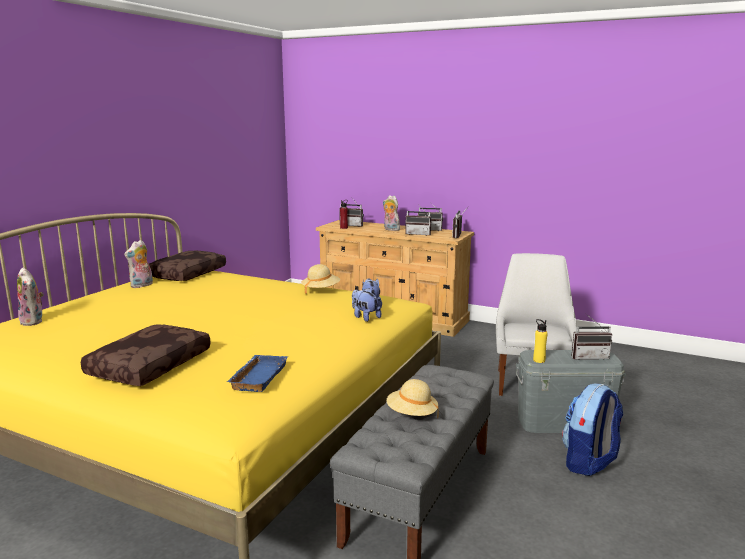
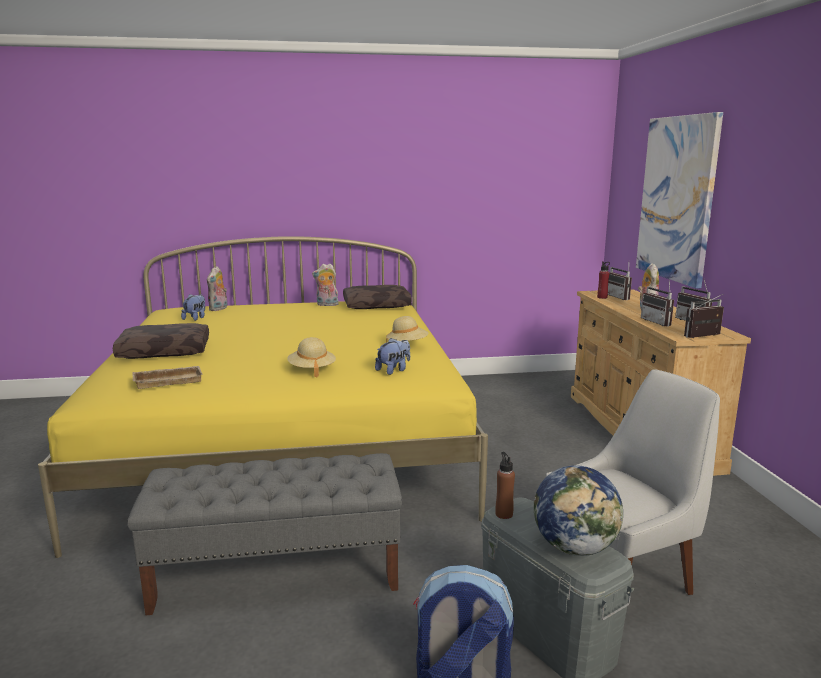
camera: 55 degrees right, 0 degrees up
(257, 376) = (169, 380): blue tray -> beige tray
(364, 317) = (357, 376): plush toy -> plush toy (195, 318)
(379, 148) = (677, 199): none -> picture
(412, 414) = (252, 476): beige hat -> beige hat (311, 370)
(539, 360) = (504, 514): yellow bottle -> brown bottle
(589, 356) = (575, 547): radio -> globe

